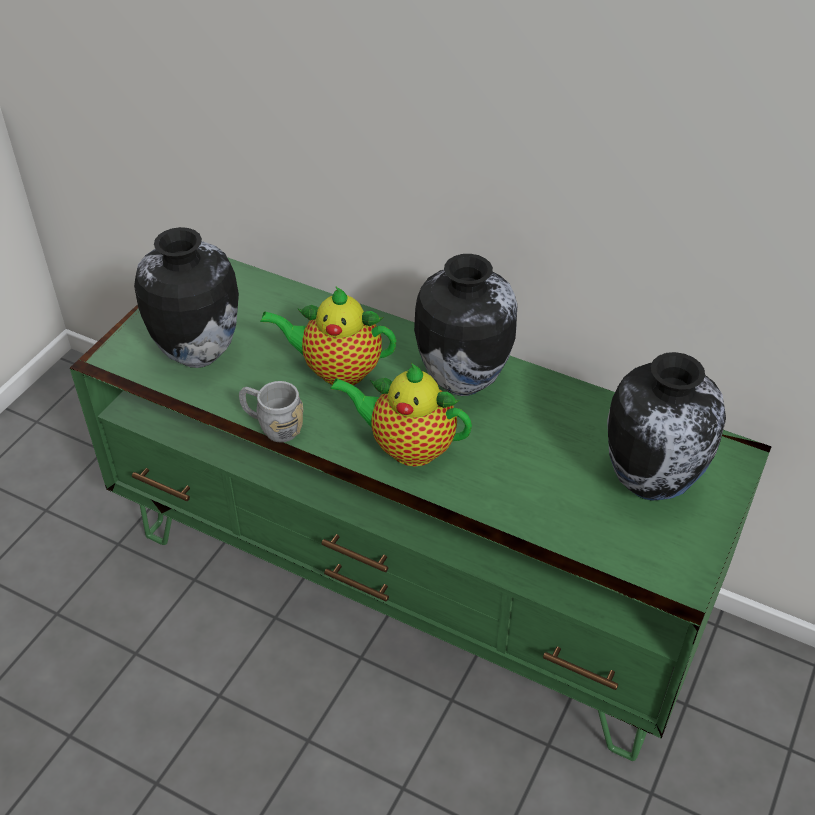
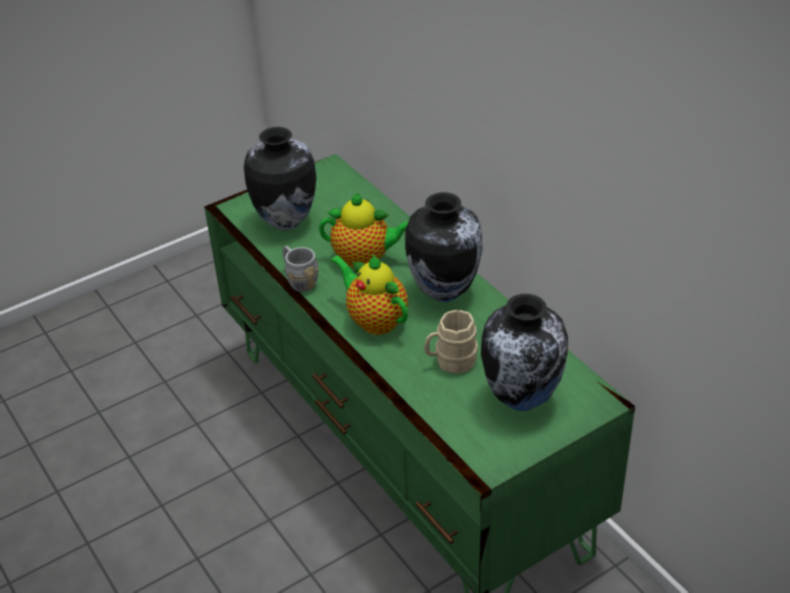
camera: 30 degrees right, 5 degrees down
(337, 370) = (366, 258): teapot -> teapot turned 150 degrees clockwise
(536, 467) = (451, 361): none -> beige mug

